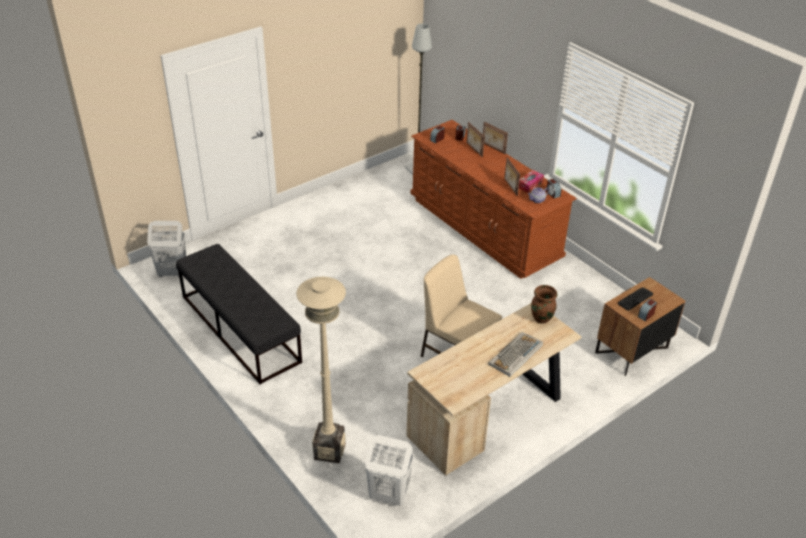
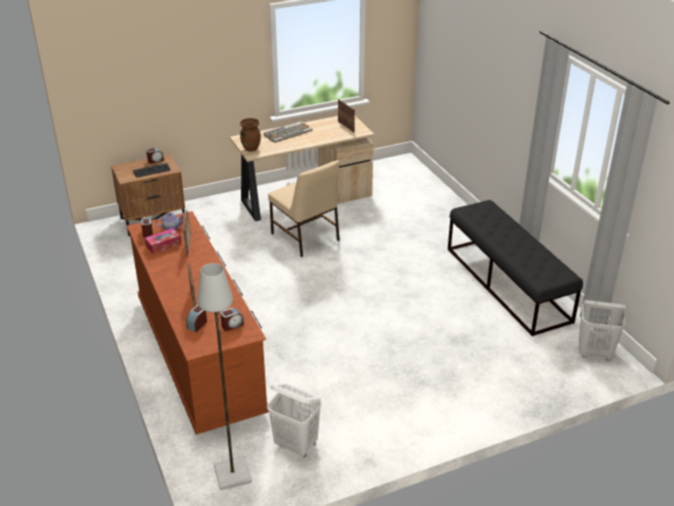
camera: 165 degrees left, 5 degrees down
(329, 451) = (432, 195): beige floor lamp -> none
(388, 495) = (395, 171): white laundry basket -> white laundry basket (296, 445)
(493, 148) = (166, 299): picture frame -> picture frame (346, 126)

